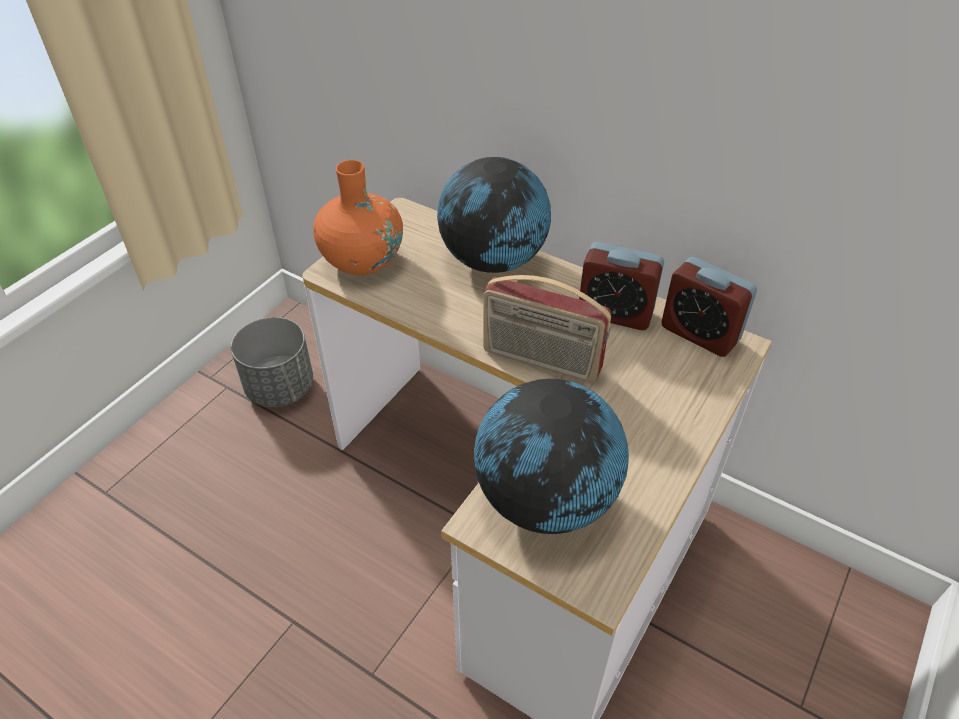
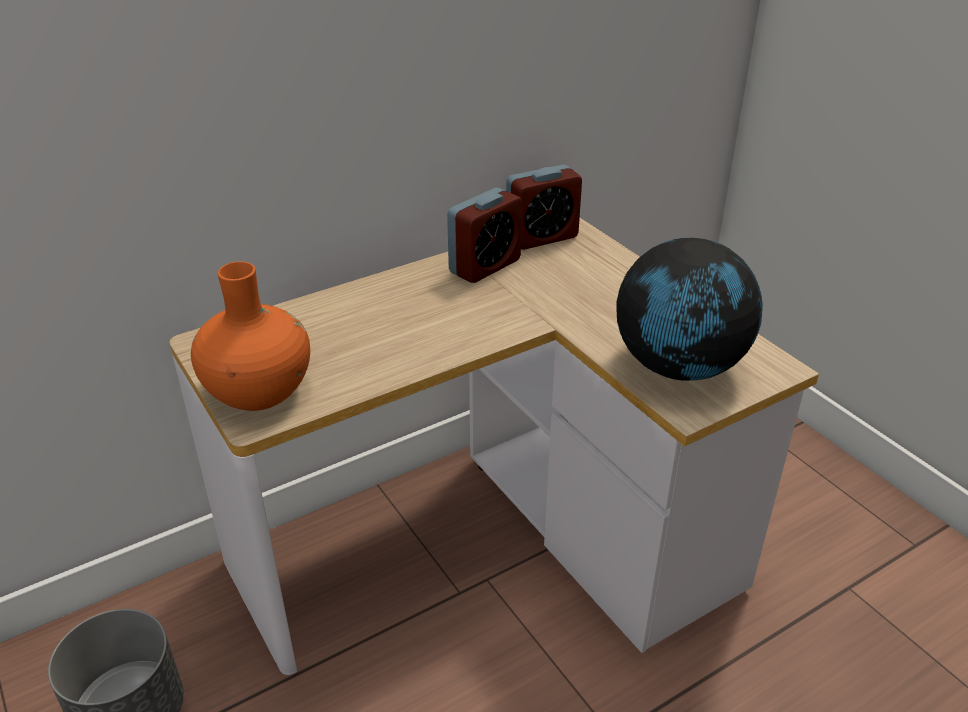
camera: 65 degrees left, 10 degrees down
(493, 261) = (350, 307): globe -> none
(541, 361) = (514, 321): radio -> none

